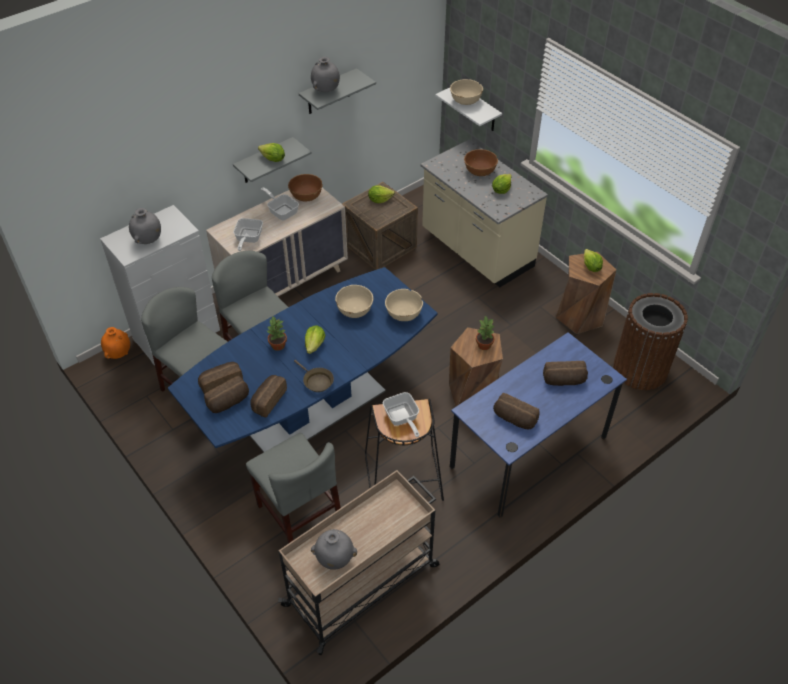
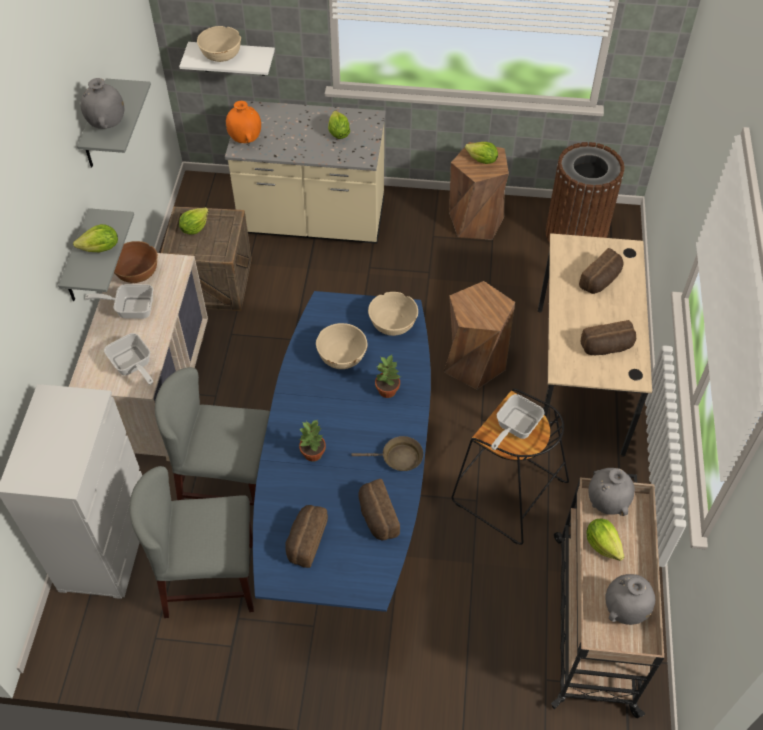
camera: 45 degrees left, 5 degrees up
(119, 353) = (61, 621): orange vase -> orange vase (245, 139)
(148, 241) = (66, 447): grey vase -> grey vase (607, 503)
(229, 402) = (341, 553): bread -> none
(299, 515) = (464, 611): grey chair -> none
(315, 345) = (349, 423): lettuce -> lettuce (602, 544)
(402, 419) = (514, 428): frying pan -> frying pan turned 105 degrees clockwise
(480, 171) = (294, 127): brown bowl -> none
(484, 345) = (484, 301): potted plant -> potted plant (387, 390)
(528, 452) = (579, 378): blue desk -> beige desk

